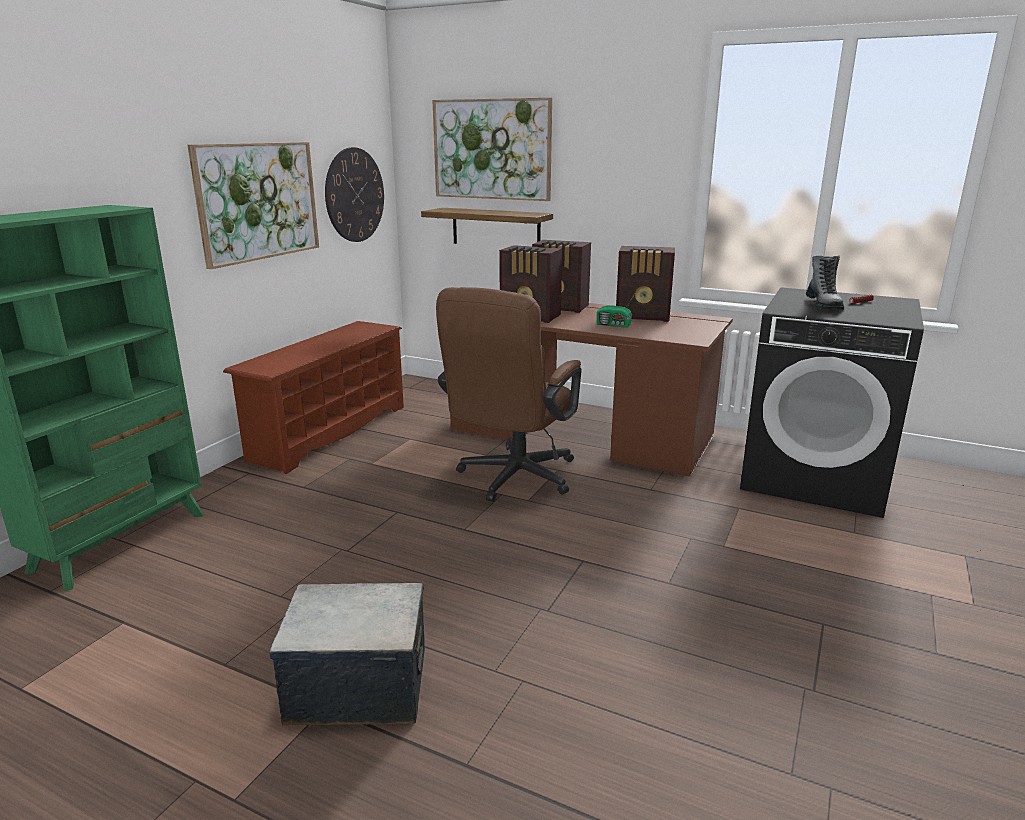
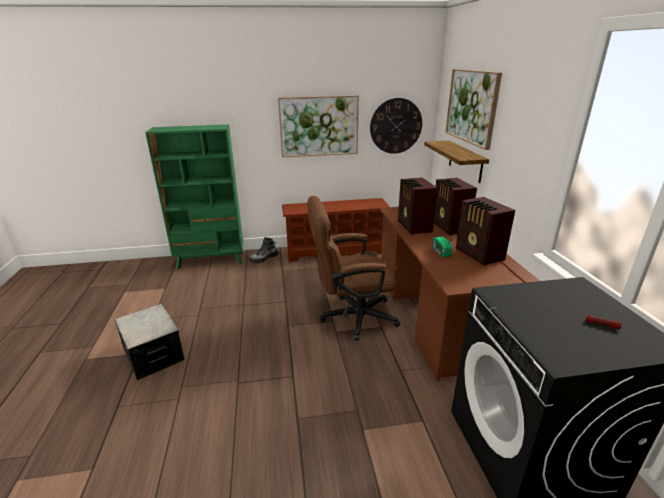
camera: 55 degrees right, 5 degrees up
(823, 305) = (551, 308): boot -> boot (264, 258)

